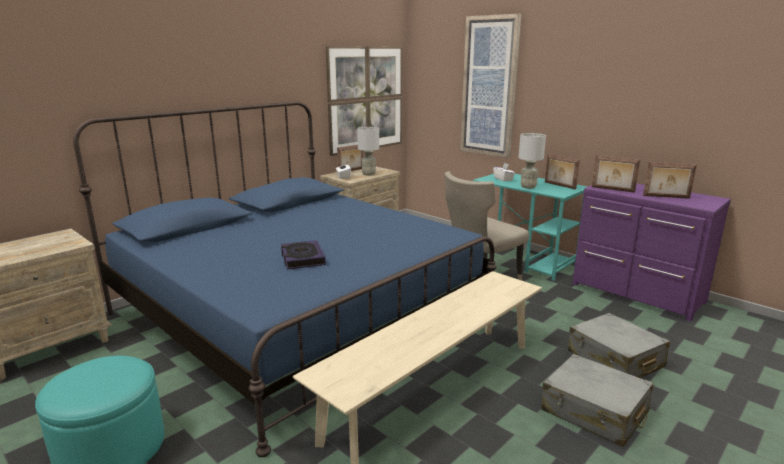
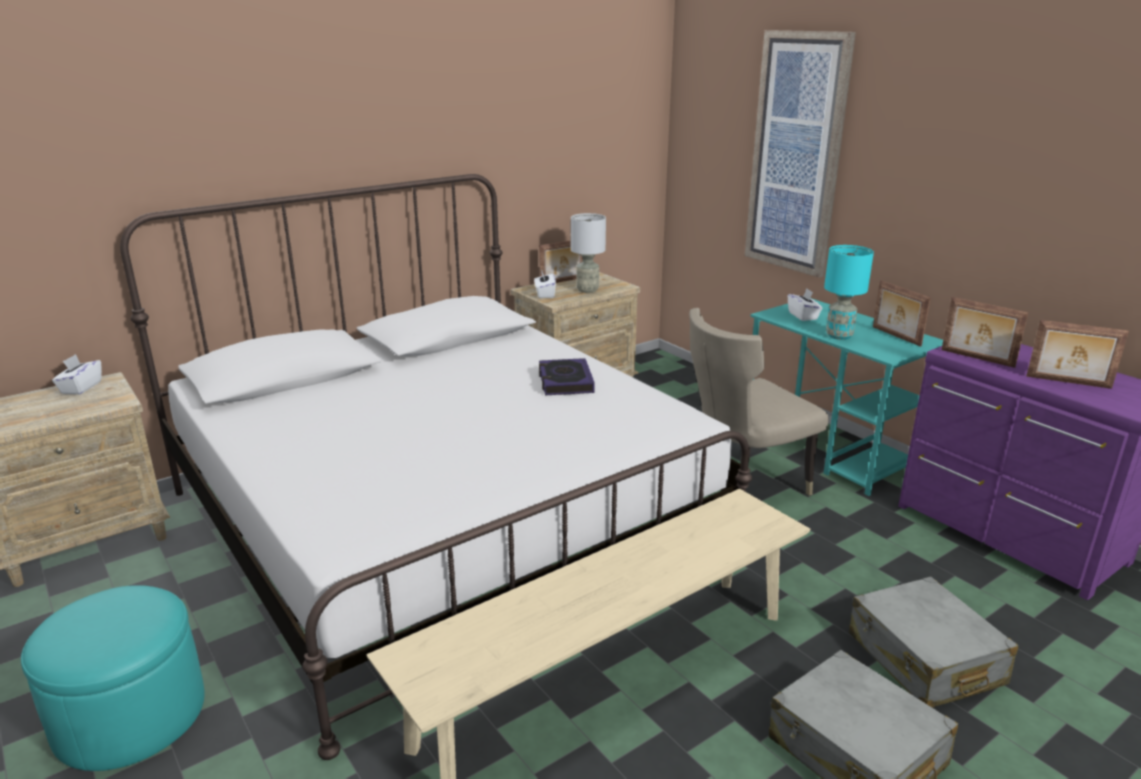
camera: 10 degrees right, 5 degrees up
(44, 238) = (81, 387): none -> white tissue box
(298, 314) = (442, 520): blue bed -> white bed
(302, 258) = (428, 453): book -> book (565, 382)
(366, 99) = (593, 164): picture -> none
(528, 187) = (838, 336): grey table lamp -> turquoise table lamp

